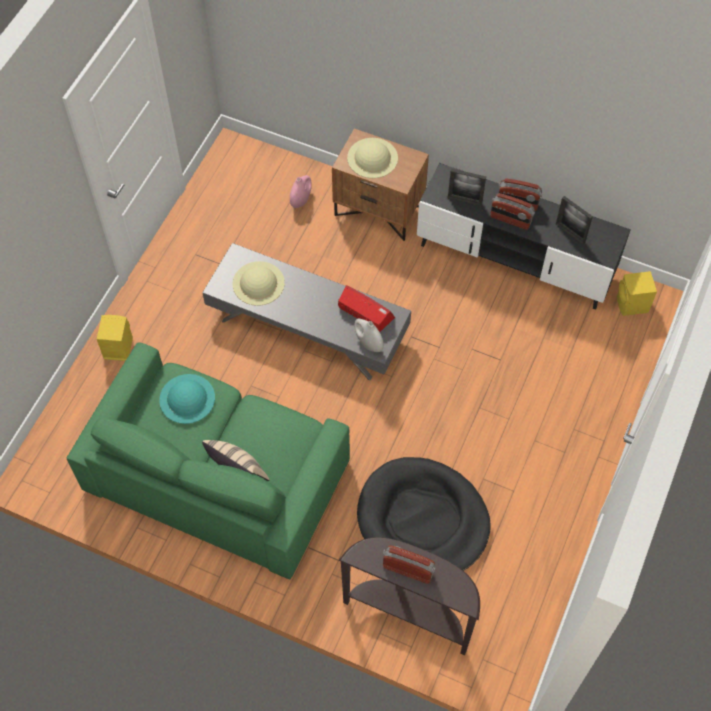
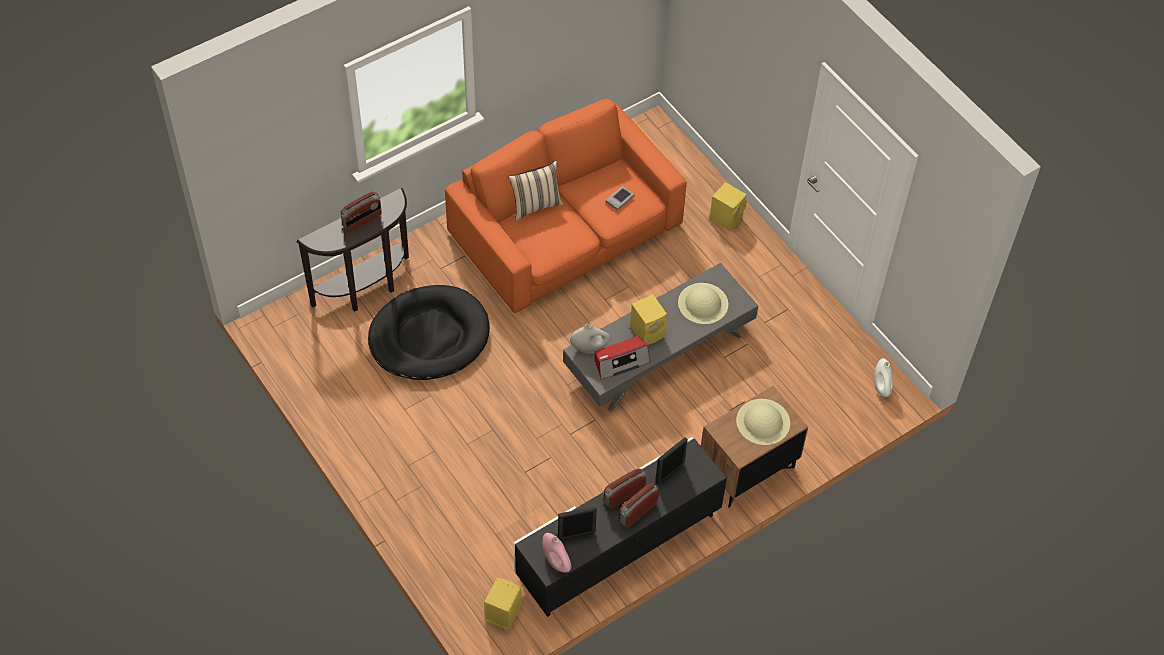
camera: 120 degrees right, 5 degrees down
(187, 398) = (620, 199): turquoise hat -> book
(217, 474) = (566, 230): green sofa -> orange sofa
(234, 158) = (881, 387): none -> white vase
(301, 200) = (798, 414): pink vase -> pink vase (556, 561)
(318, 308) = (648, 331): none -> yellow speaker

